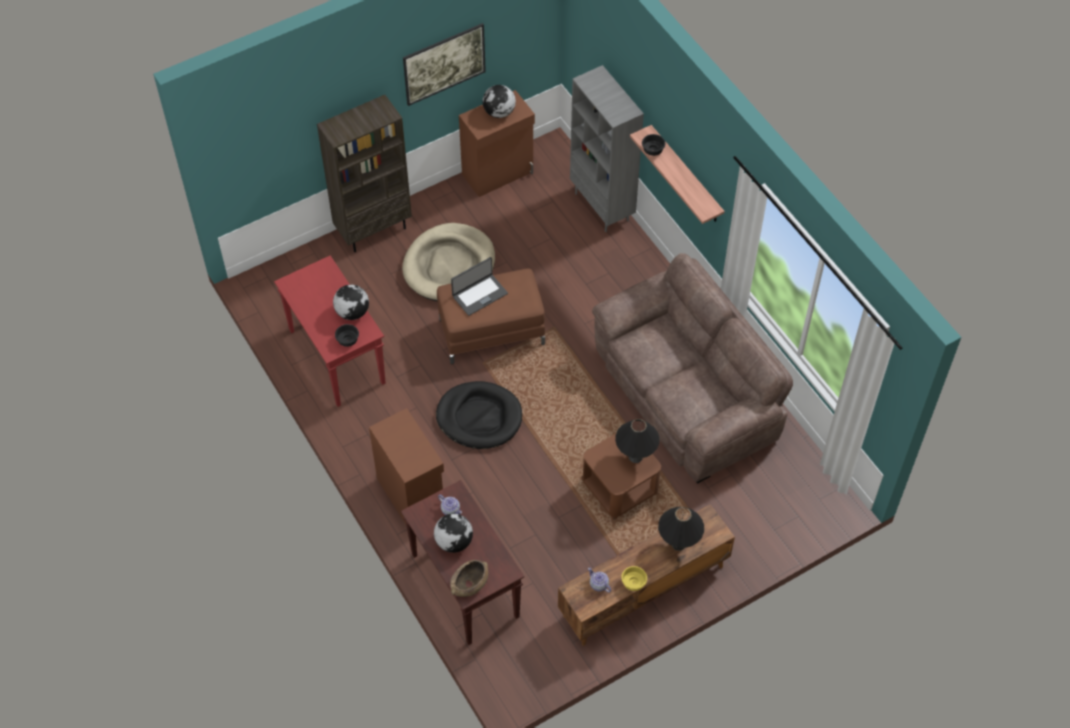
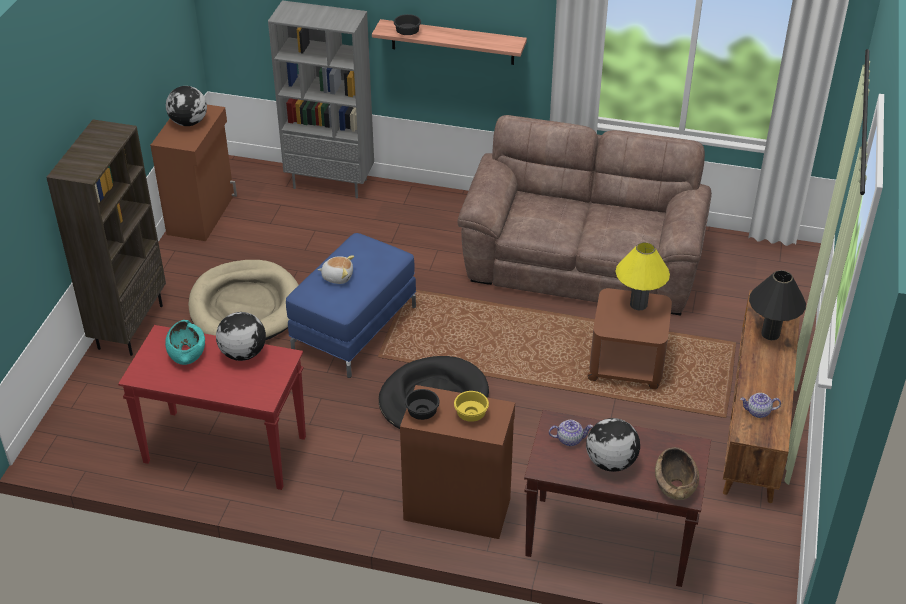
camera: 45 degrees left, 15 degrees down
(326, 287) = (186, 352): none -> turquoise bowl
(348, 340) = (271, 378): black bowl -> black bowl (423, 412)
(445, 75) = (129, 87): picture -> none
(479, 294) = (337, 276): laptop -> plush toy
(492, 331) = (354, 328): brown ottoman -> blue ottoman
(632, 583) = (781, 389): yellow bowl -> yellow bowl (470, 415)
(635, 456) = (638, 304): black table lamp -> yellow table lamp

